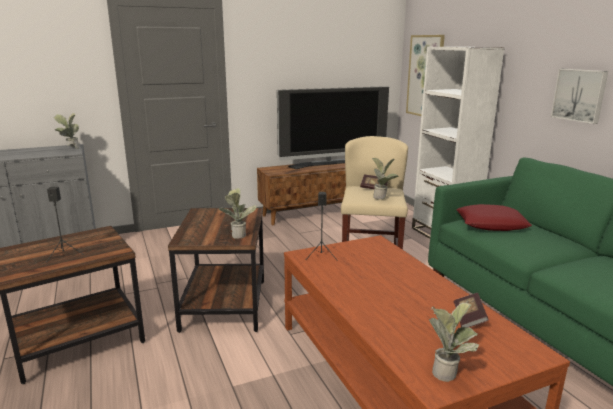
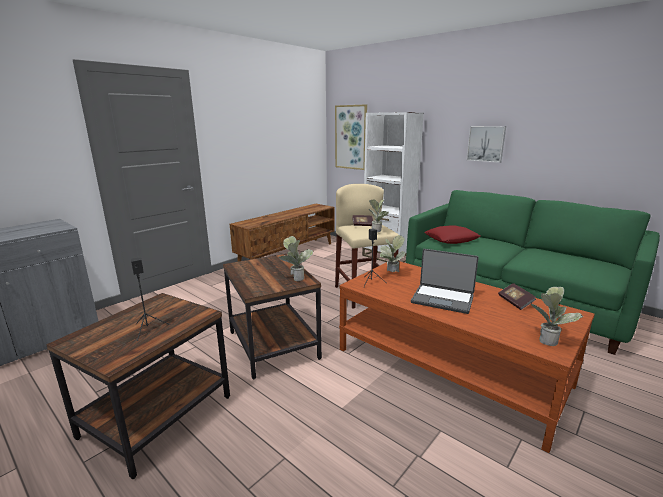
camera: 25 degrees left, 0 degrees up
(70, 148) = (52, 224): potted plant -> potted plant (390, 273)
(330, 164) = (288, 213): television -> none
(378, 292) = (442, 299): none -> laptop

